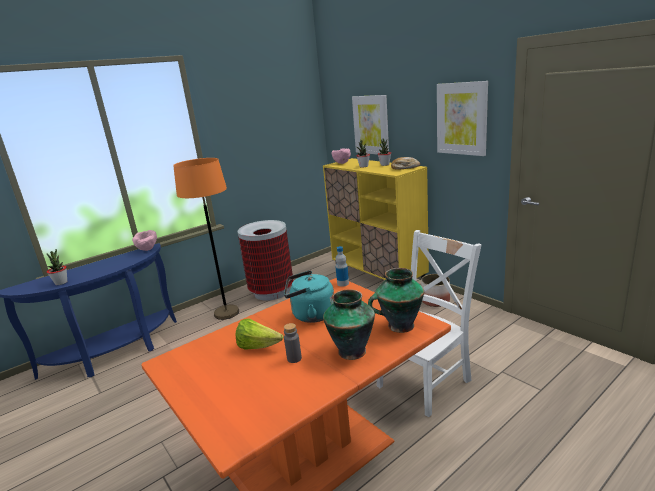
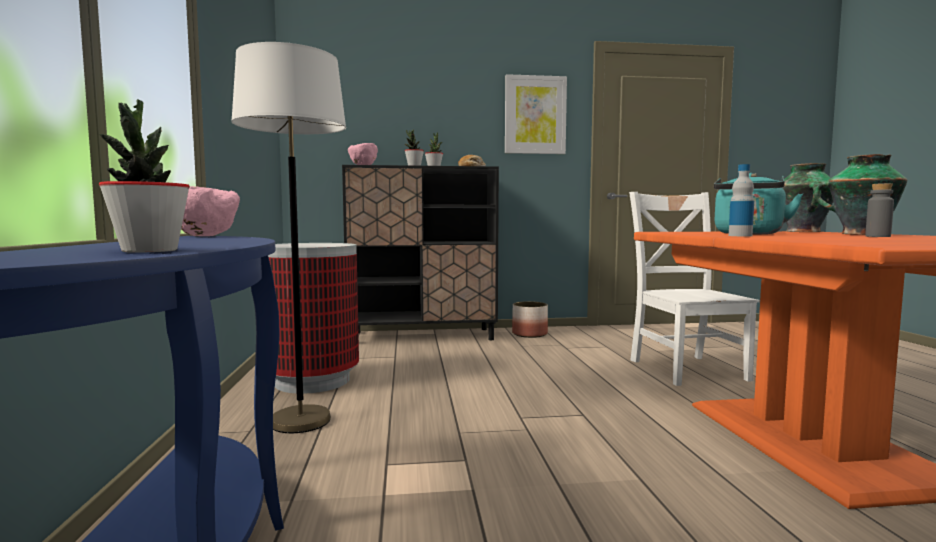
camera: 60 degrees left, 15 degrees down
(226, 313) = (300, 421): orange floor lamp -> white floor lamp
(258, 347) = (837, 237): lettuce -> none
(343, 283) = (662, 231): bottle -> bottle (740, 236)
(371, 125) = (391, 121): picture -> none
(378, 277) = (423, 336): yellow cabinet -> black cabinet

